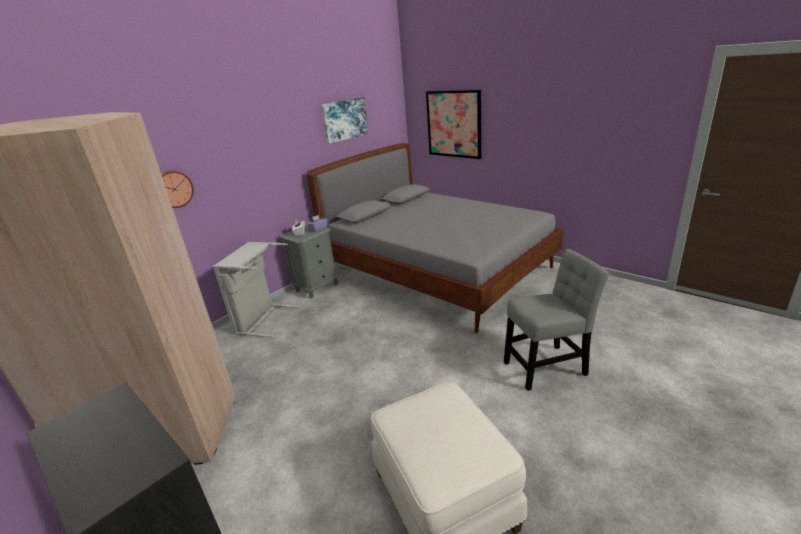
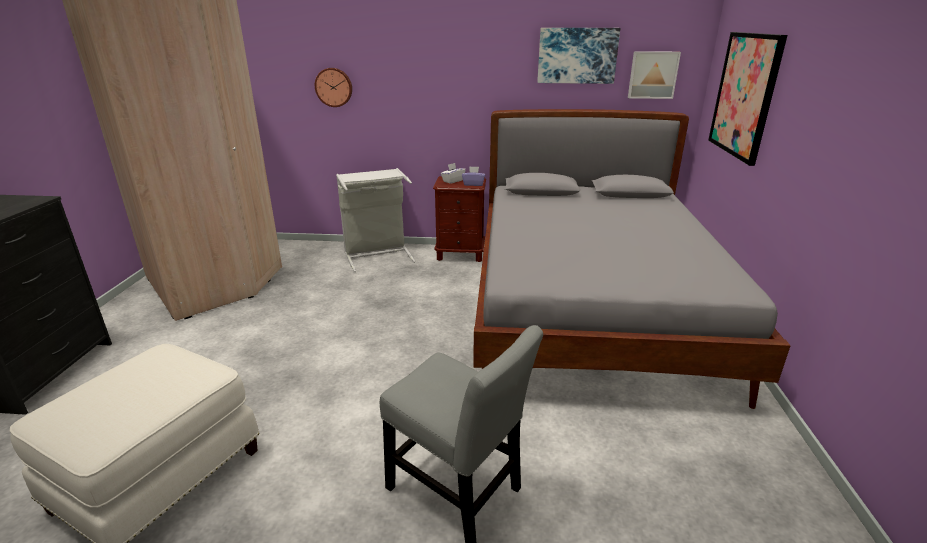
camera: 50 degrees right, 0 degrees up
(317, 287) = (460, 254): grey nightstand -> brown nightstand
(383, 123) = (652, 75): none -> picture

